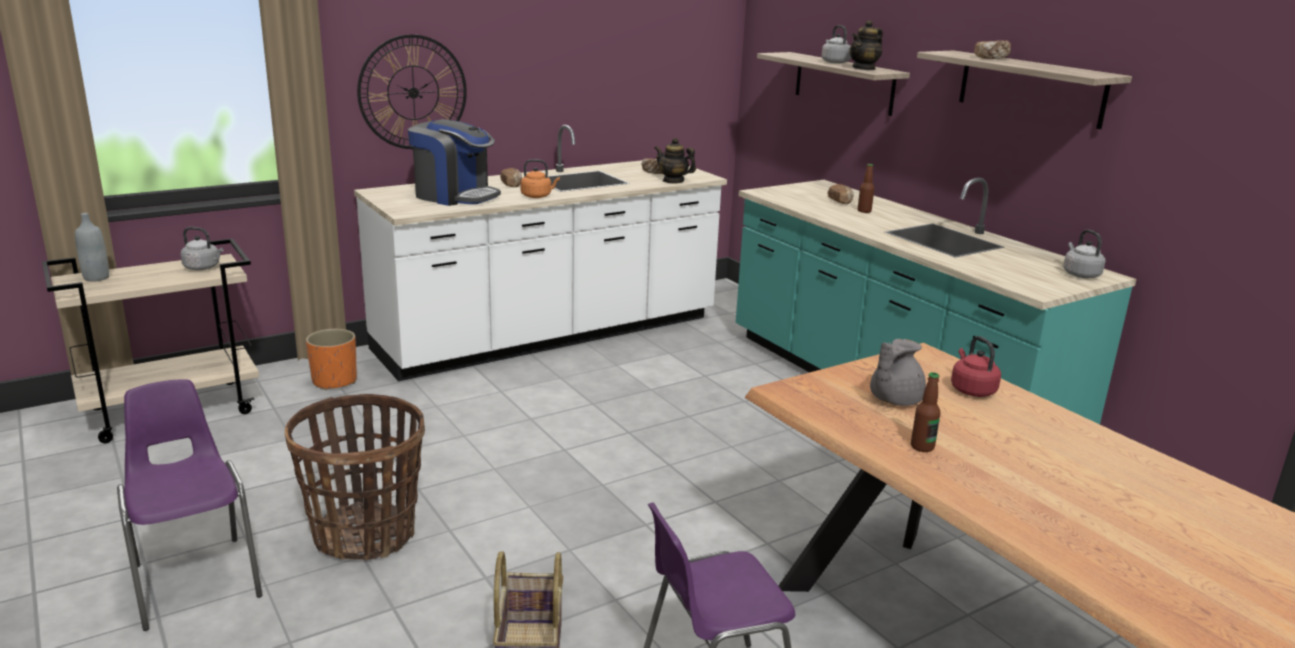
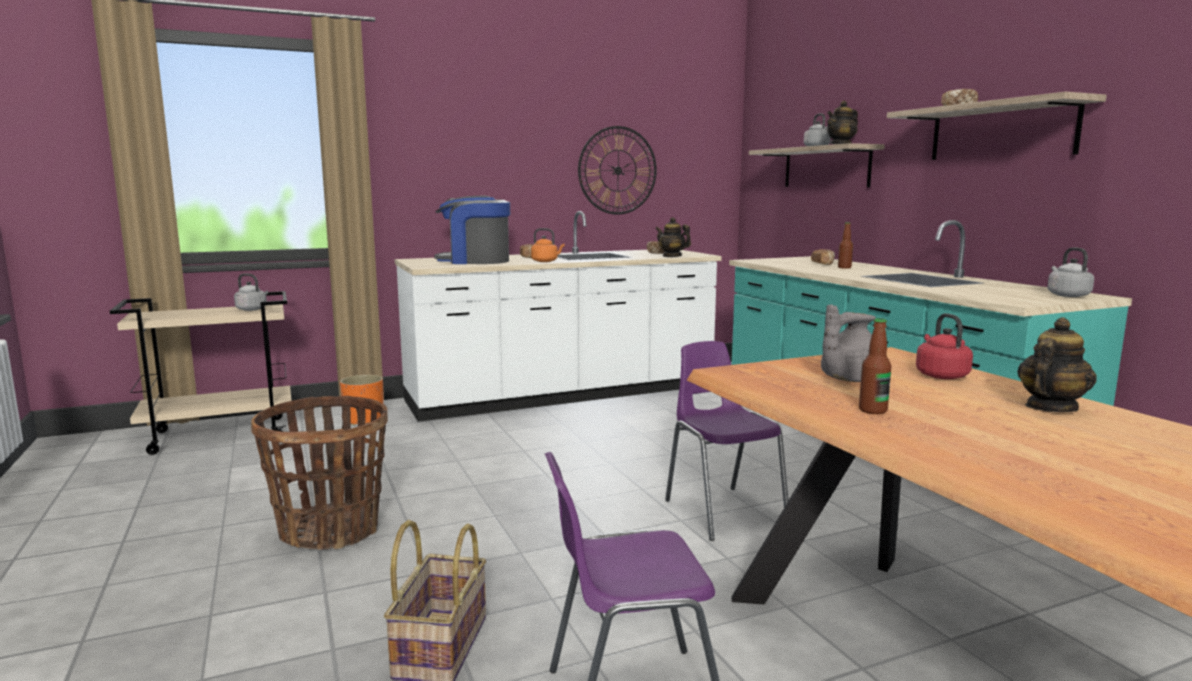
camera: 10 degrees right, 10 degrees down
(96, 278) = (163, 313): grey bottle -> none
(195, 579) = (158, 557): purple chair -> purple chair (723, 511)
(413, 92) = (448, 180): wall clock -> wall clock (617, 170)
(455, 196) = (475, 261): coffee machine -> coffee machine turned 150 degrees clockwise
(1063, 436) = (1050, 408): none -> teapot

